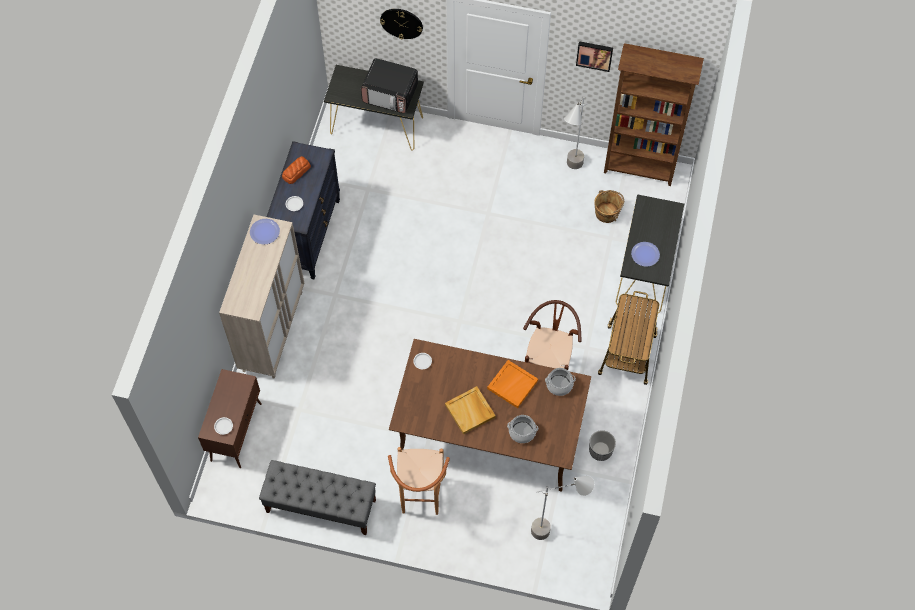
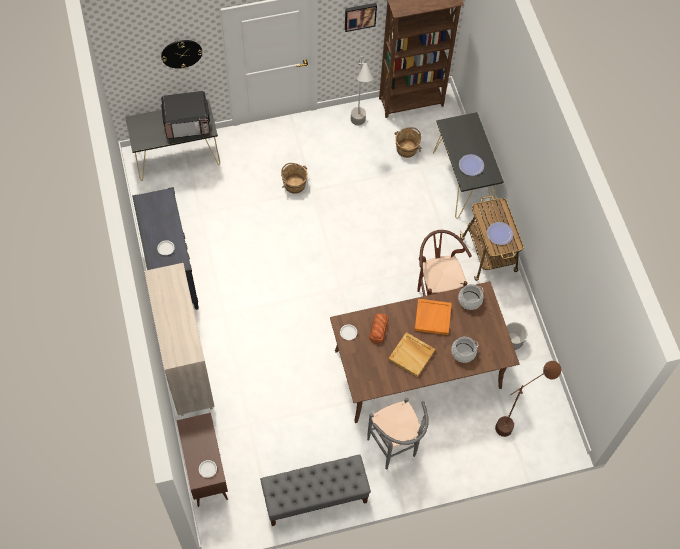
camera: 30 degrees left, 0 degrees up
(265, 232) = (164, 281): plate -> plate (500, 234)
(296, 172) = (151, 220): bread -> bread (378, 329)
(420, 500) = (394, 451): brown stool -> grey stool
(474, 200) = (294, 184): none -> brown bucket
(556, 530) = (516, 422): grey floor lamp -> brown floor lamp

